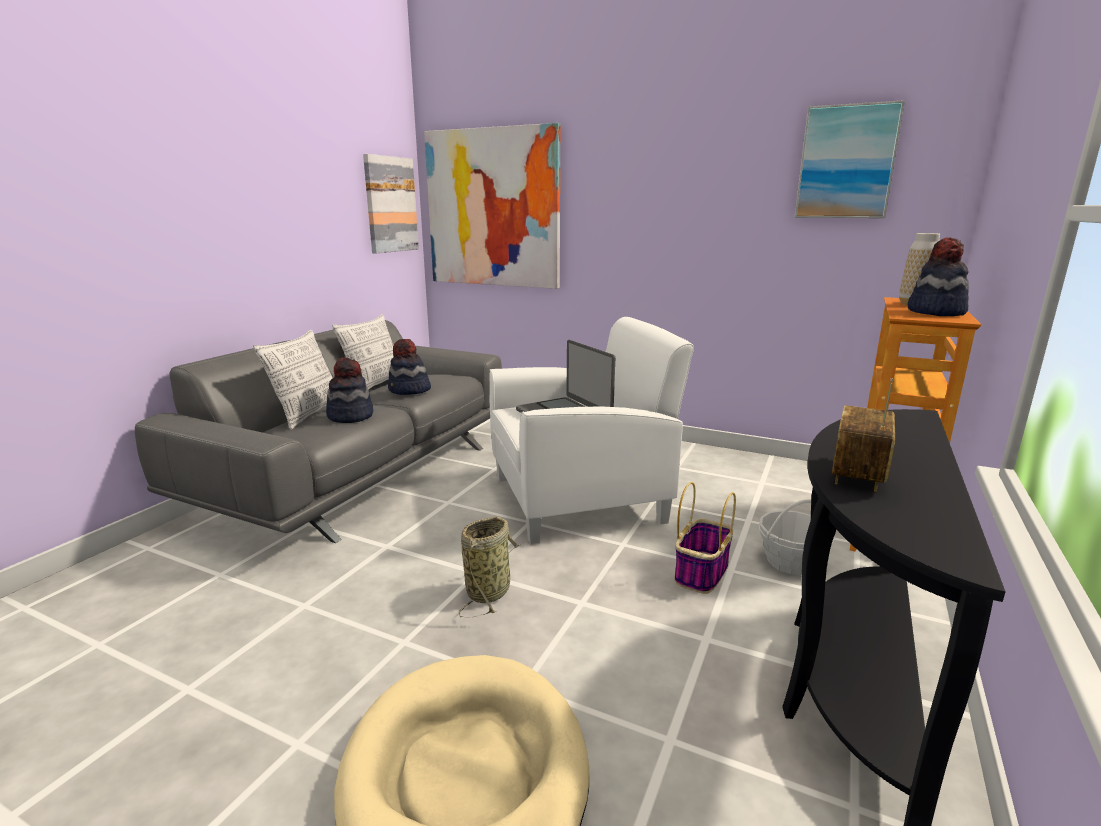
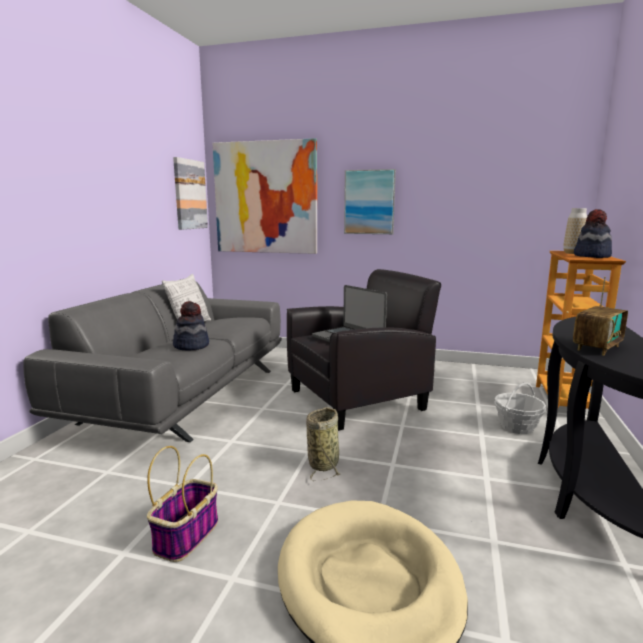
camera: 10 degrees left, 5 degrees down
(308, 414) = (154, 347): pillow -> none
(409, 390) = (223, 328): hat -> none
(579, 499) = (358, 399): white armchair -> black armchair
(701, 572) = (463, 438): basket -> basket (187, 535)
(846, 162) = (513, 166): picture -> picture (369, 202)
(858, 474) = (597, 348): radio -> radio turned 150 degrees counterclockwise

